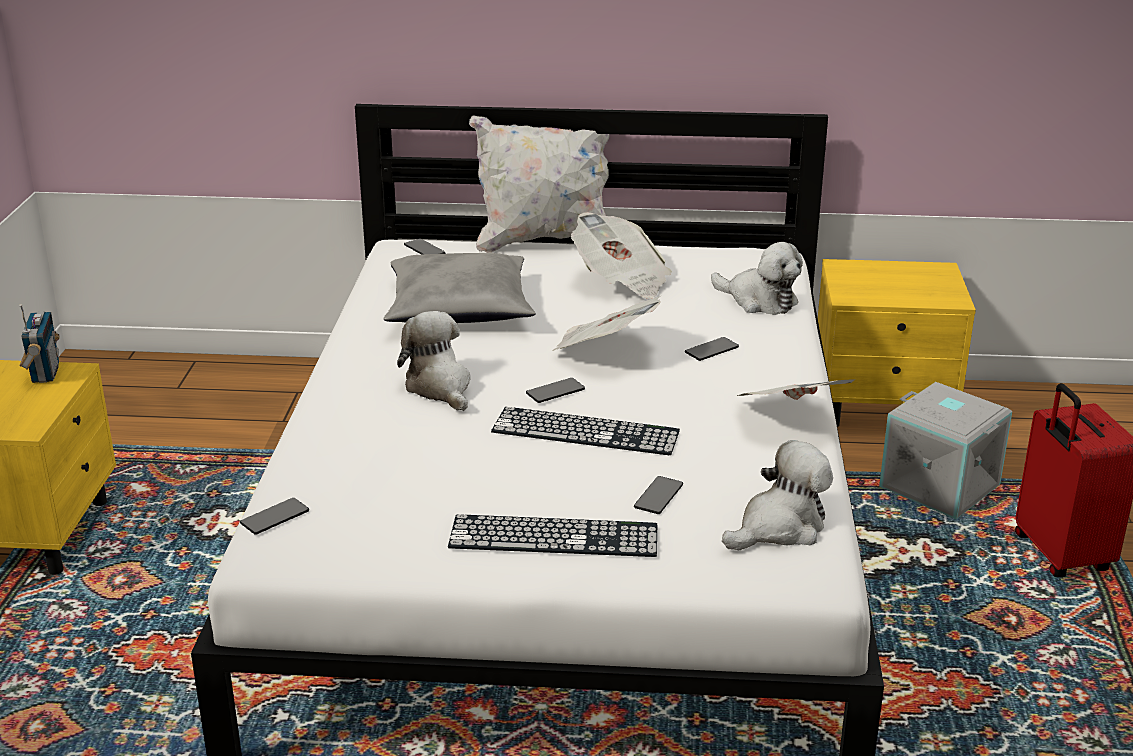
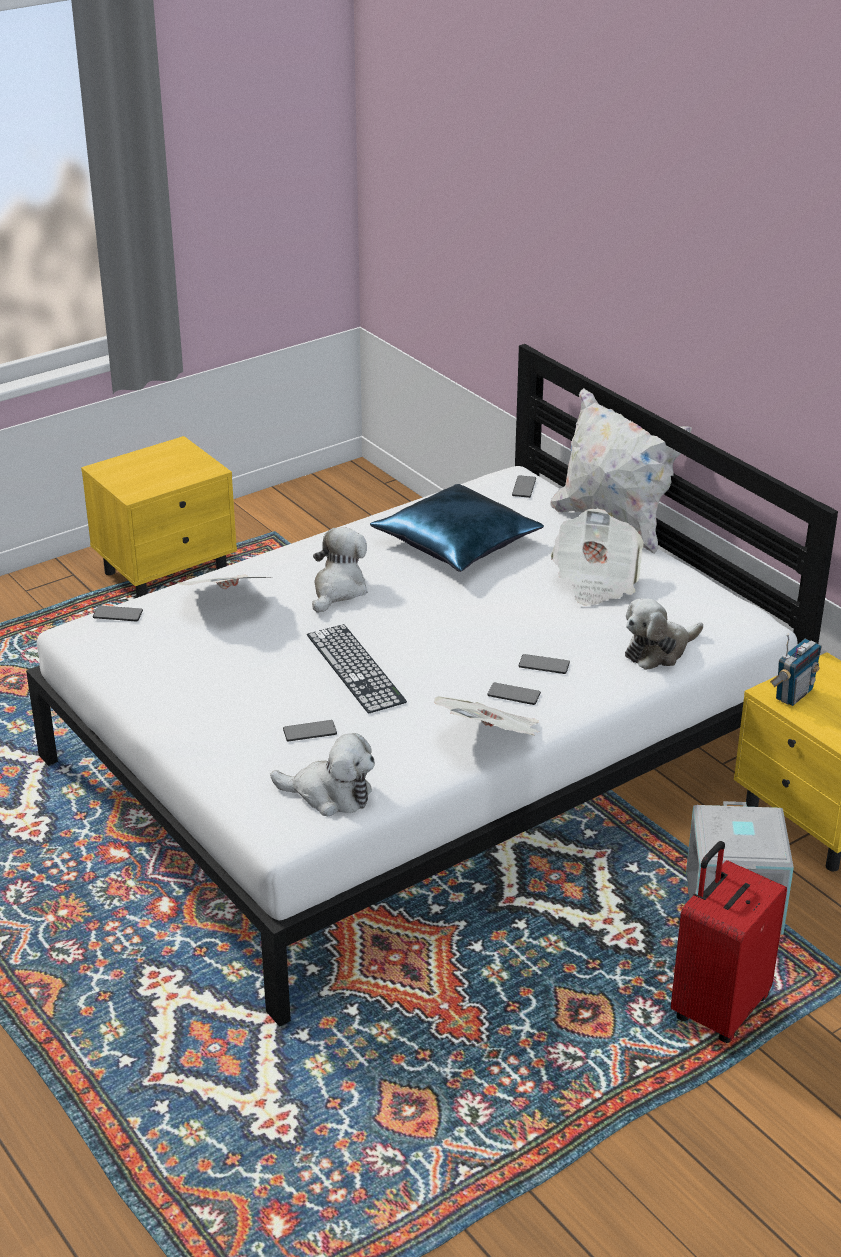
camera: 50 degrees right, 5 degrees up
(44, 373) = (196, 463): radio -> radio (793, 694)
(460, 308) = (458, 543): grey pillow -> blue pillow
(554, 536) = (212, 715): keyboard -> none
(555, 391) = (390, 632): phone -> phone (514, 695)
(605, 350) = (476, 624): newspaper -> newspaper (226, 601)
(759, 301) = (659, 651): plush toy -> plush toy turned 60 degrees clockwise

